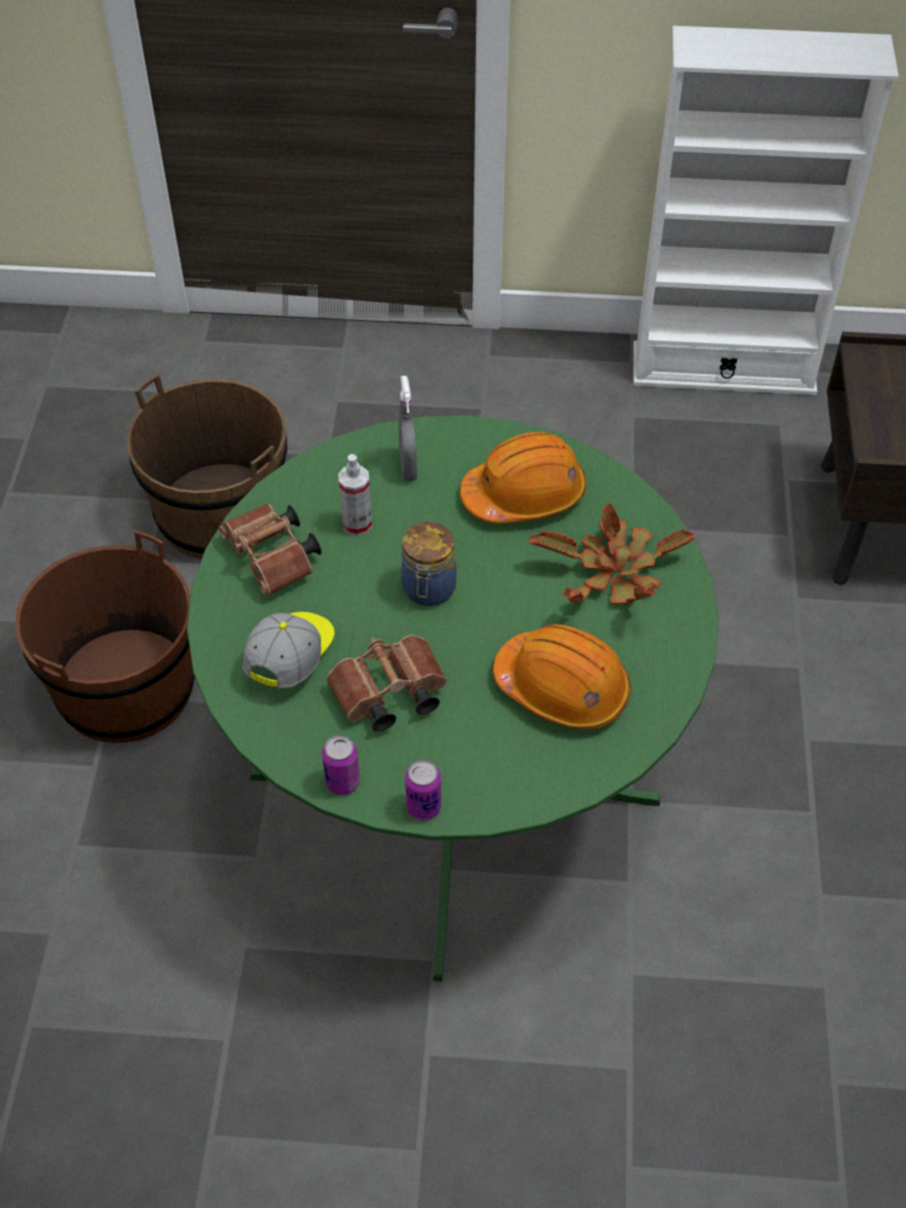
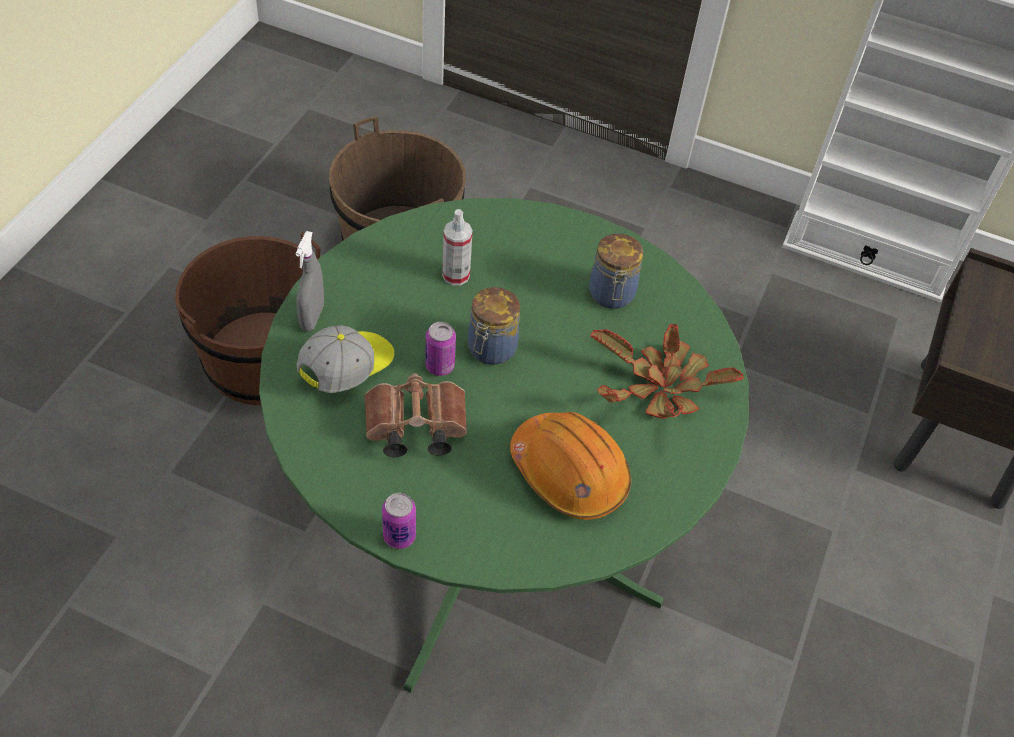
camera: 15 degrees right, 0 degrees up
(274, 560) = (372, 283): brown binoculars -> none
(342, 782) = (340, 490): can -> can (440, 366)
(408, 467) = (521, 241): grey spray bottle -> grey spray bottle (312, 317)
(524, 495) = (611, 295): orange hard hat -> jar

